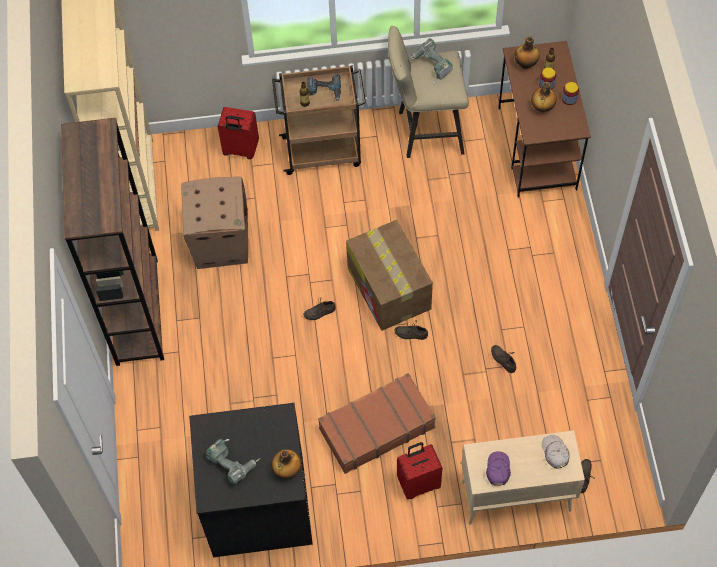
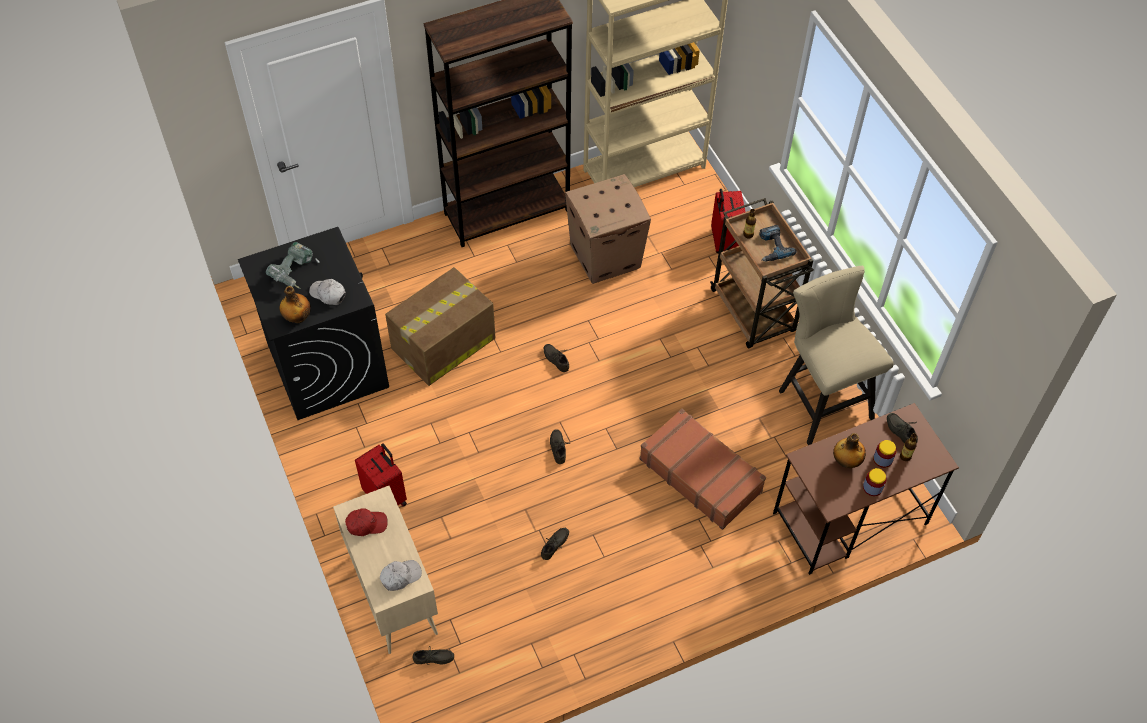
camera: 70 degrees right, 5 degrees down
(269, 438) = (328, 294): none -> white cap
(376, 428) = (438, 443): brown suitcase -> brown suitcase (700, 474)
(389, 289) = (605, 415): cardboard box -> cardboard box (442, 344)
(430, 66) = (853, 338): power drill -> none
(498, 470) = (366, 524): purple cap -> red cap
(526, 64) = (902, 431): bottle -> grey shoe

